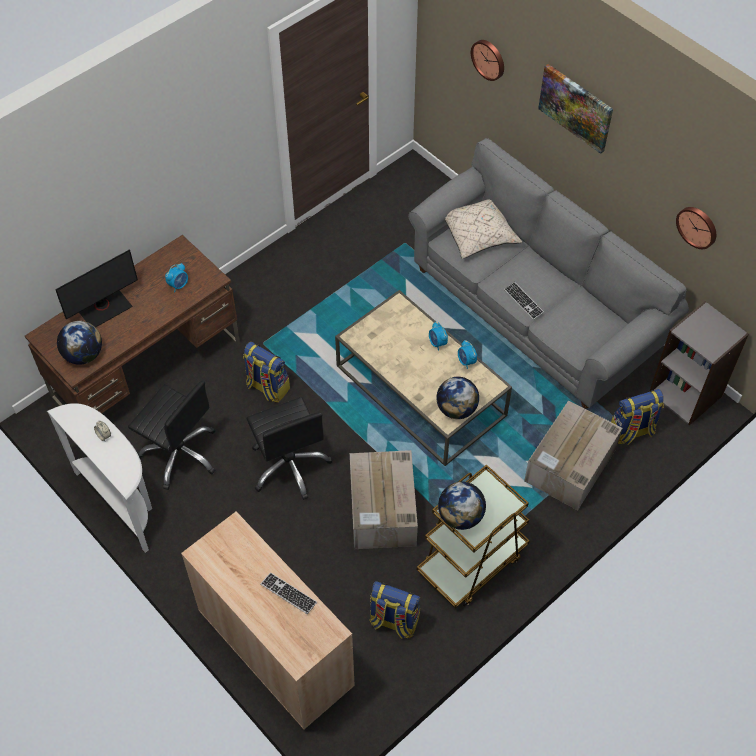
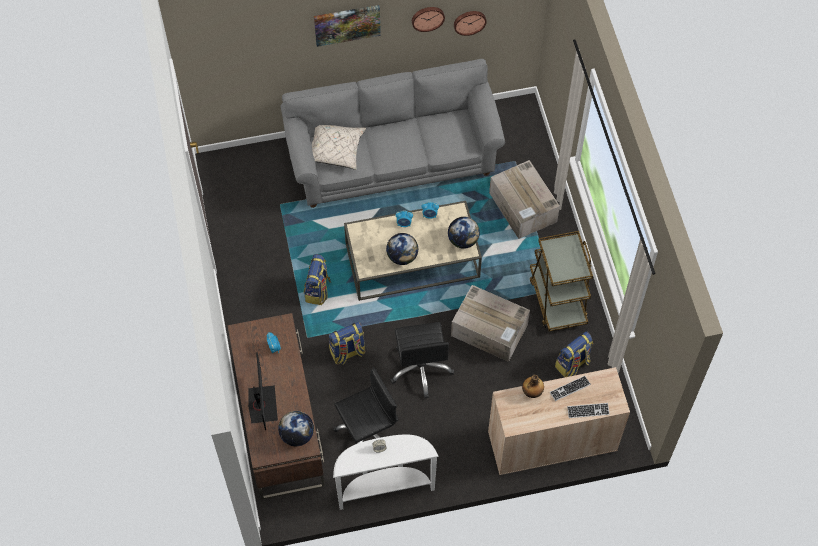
camera: 60 degrees left, 5 degrees up
(259, 554) = (532, 392): none -> bottle
(290, 465) = (421, 369): black office chair -> black office chair turned 75 degrees clockwise
(460, 516) = (564, 272): globe -> globe (402, 256)
(489, 59) = (257, 47): wall clock -> wall clock (427, 17)
(523, 301) = (408, 155): keyboard -> keyboard (588, 411)
(632, 431) = (520, 160): backpack -> backpack (318, 291)
(686, 394) = (511, 115): grey bookcase -> none

